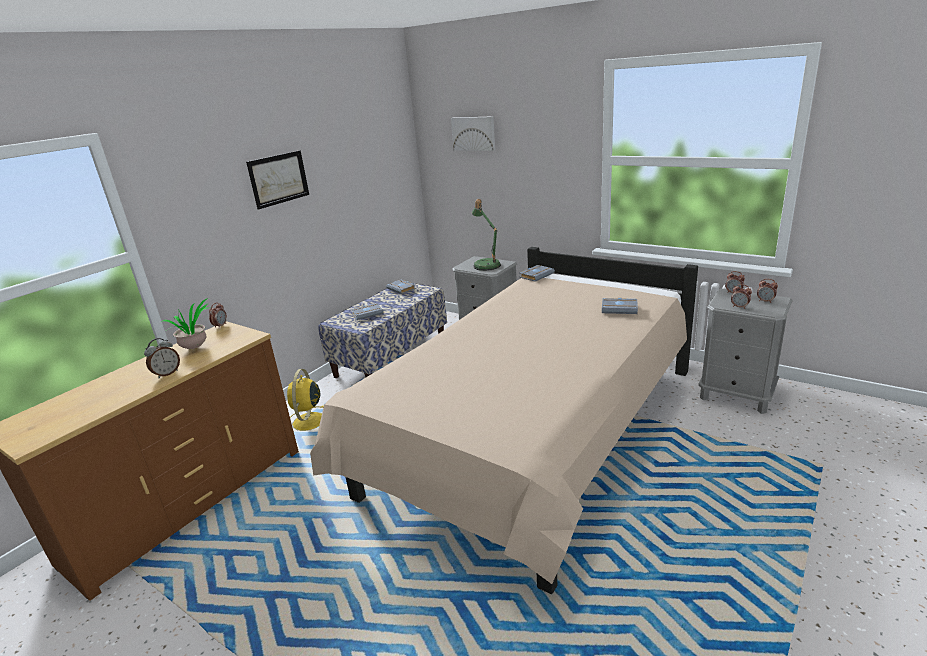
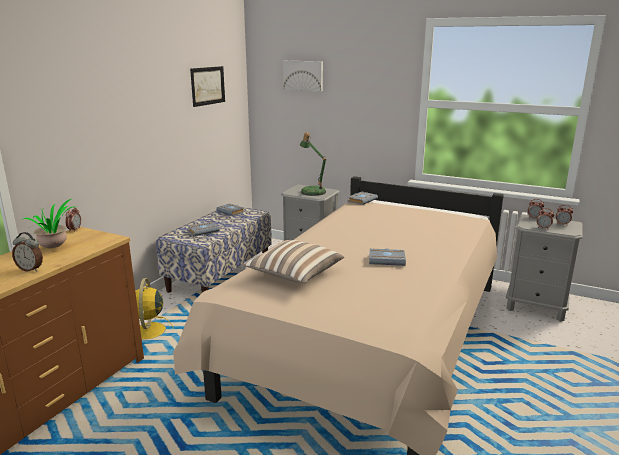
camera: 10 degrees left, 5 degrees down
(167, 373) = (31, 269): alarm clock -> alarm clock turned 75 degrees clockwise
(278, 179) = (132, 97): picture -> picture (208, 86)
(432, 373) = (294, 275): none -> pillow
(620, 309) = (446, 226): grey book -> grey book (387, 260)

